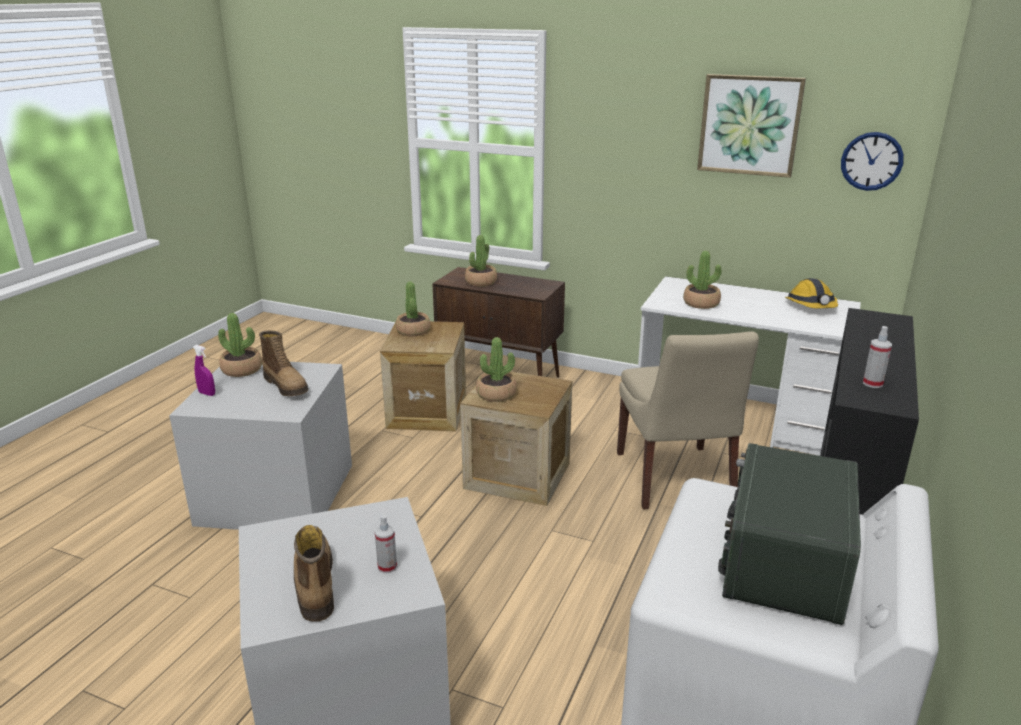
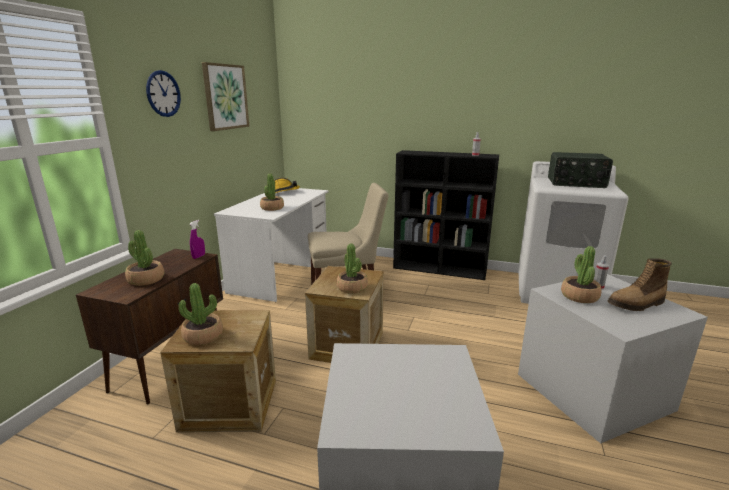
camera: 95 degrees left, 5 degrees down
(207, 393) = (434, 431): purple spray bottle -> purple spray bottle (199, 256)
(242, 369) = (356, 418): potted plant -> potted plant (579, 296)
(286, 386) = (394, 368): boot -> none
(871, 161) = (266, 111): wall clock -> wall clock (163, 94)

